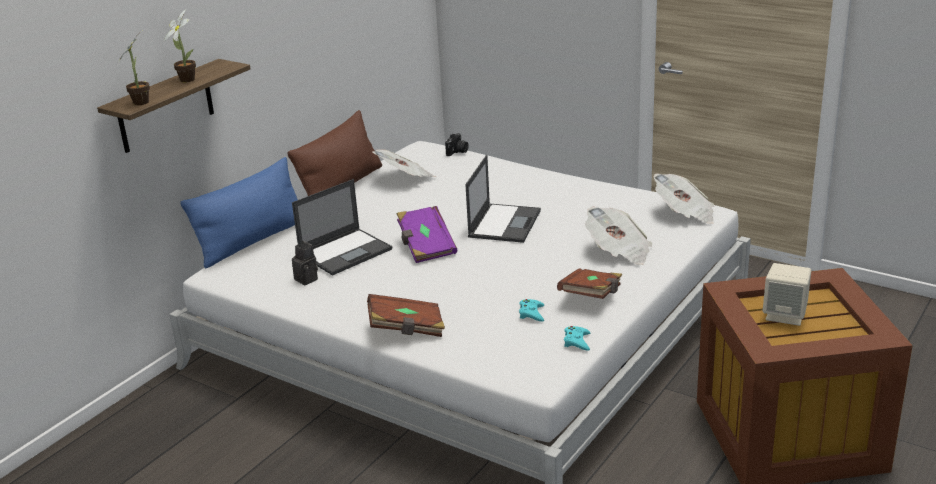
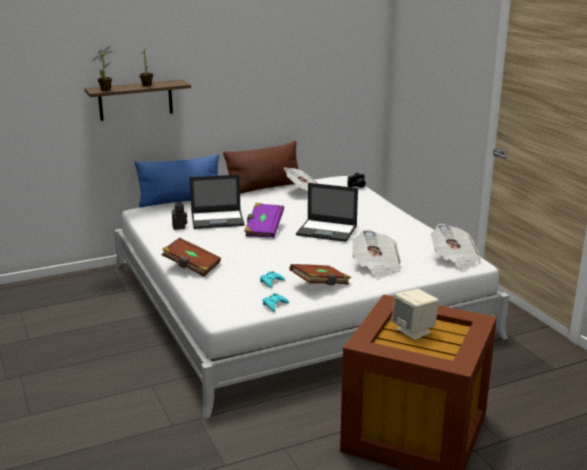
camera: 30 degrees right, 5 degrees down
(504, 223) = (327, 231): laptop -> laptop turned 60 degrees clockwise

